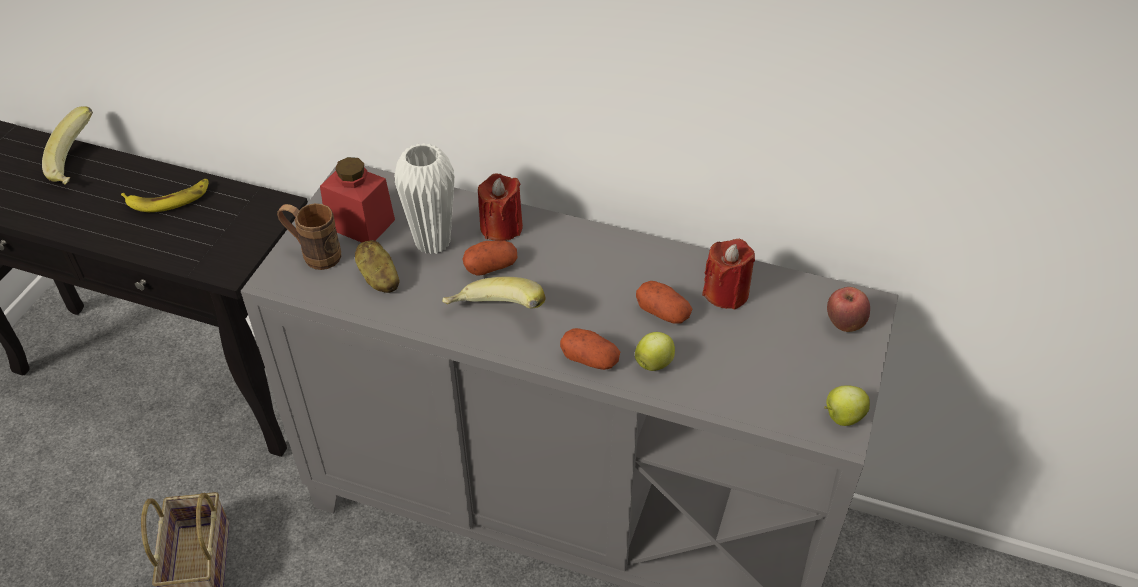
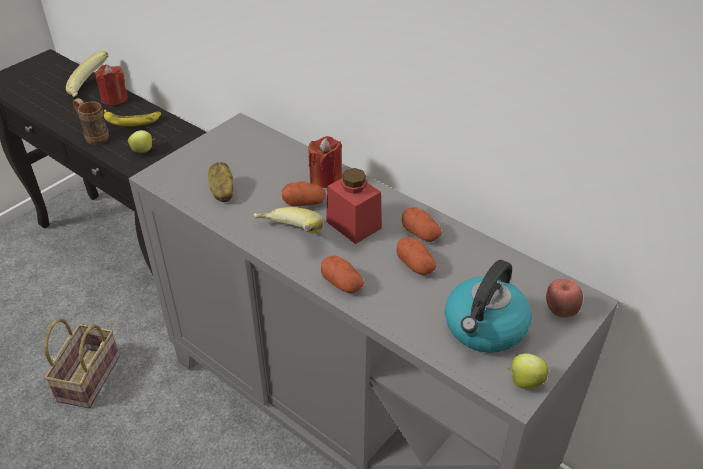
camera: 20 degrees right, 5 degrees down
(314, 254) = (188, 167): brown mug -> brown mug (94, 136)
(360, 224) = (230, 154): red jar -> red jar (353, 225)
(432, 242) = (272, 177): white vase -> none
(650, 271) = (420, 233): none -> potato
(654, 363) = (390, 299): apple -> apple (143, 150)
(726, 293) = (473, 263): red candle -> red candle (114, 99)
(774, 368) = (484, 328): none -> kettle

